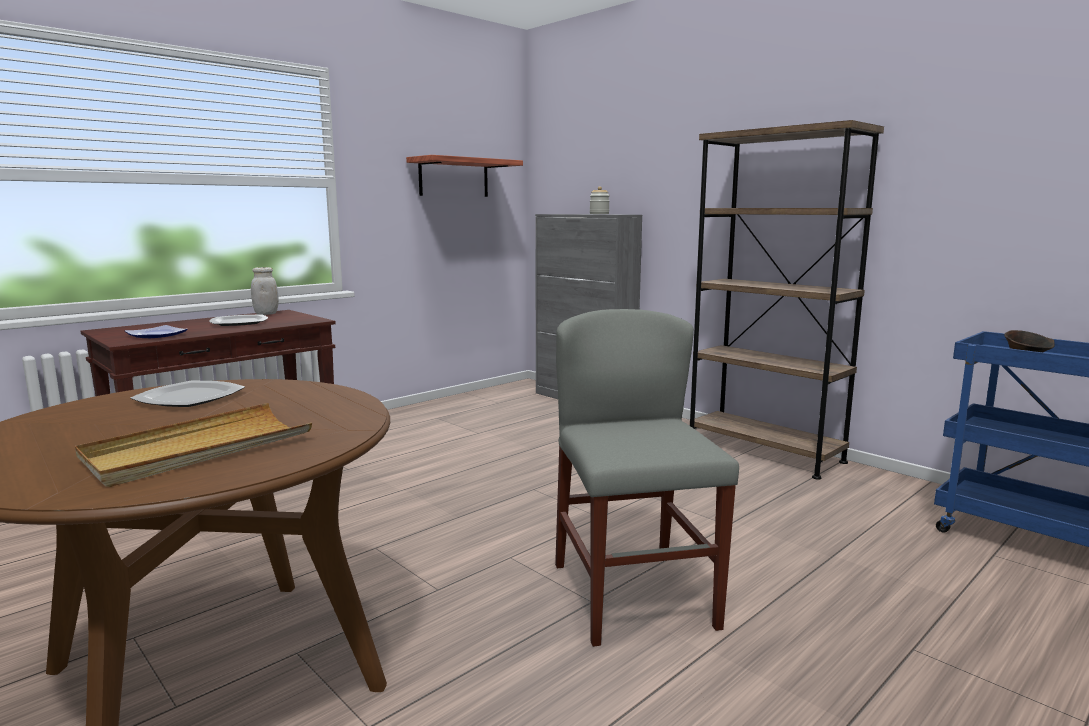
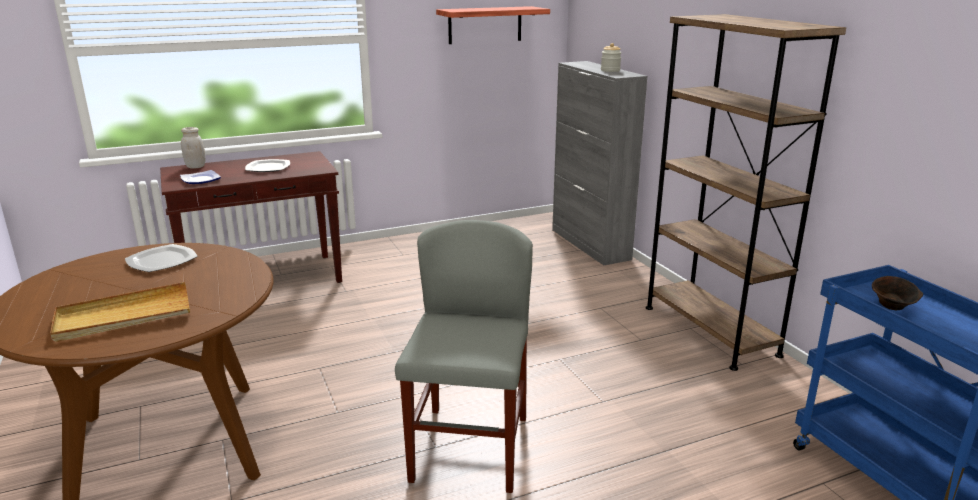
camera: 20 degrees right, 10 degrees up
(266, 314) = (297, 156): white jar -> white jar (195, 167)

